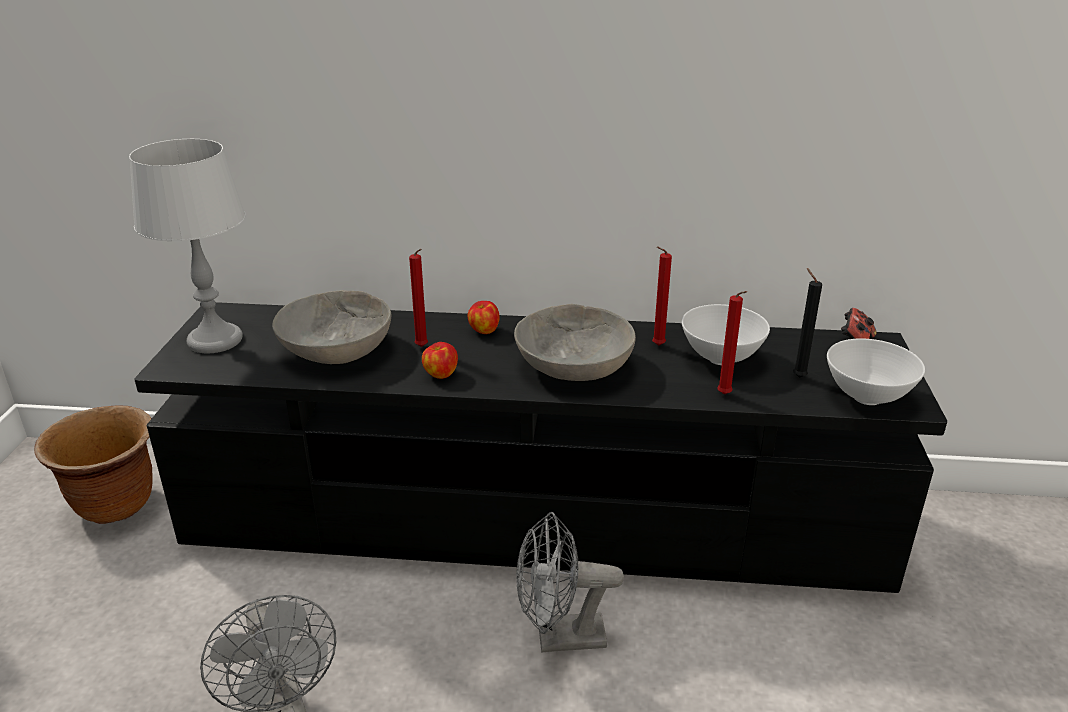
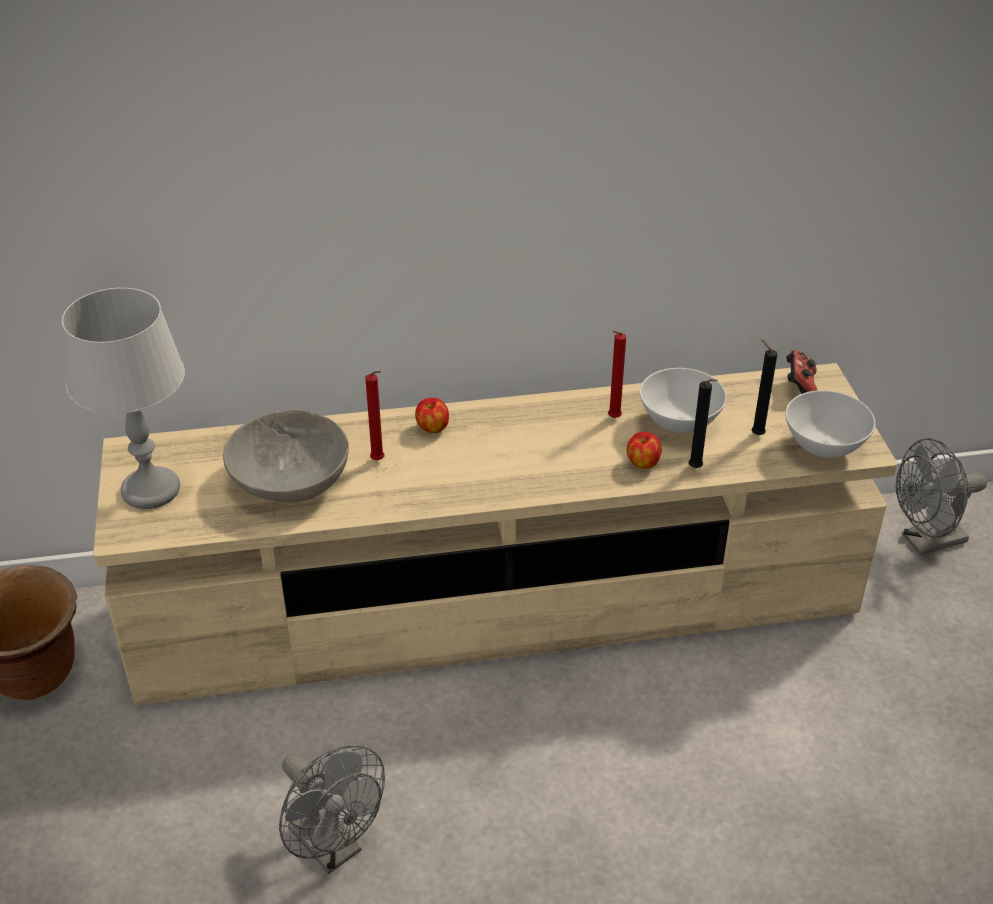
camera: 15 degrees left, 10 degrees up
(440, 374) = (414, 492): apple -> apple (642, 463)
(534, 519) = (496, 603): black tv stand -> beige tv stand
(560, 638) = (566, 721): grey fan -> grey fan (926, 542)
(573, 366) = (541, 458): grey bowl -> none
(725, 395) = (697, 469): red candle -> black candle

